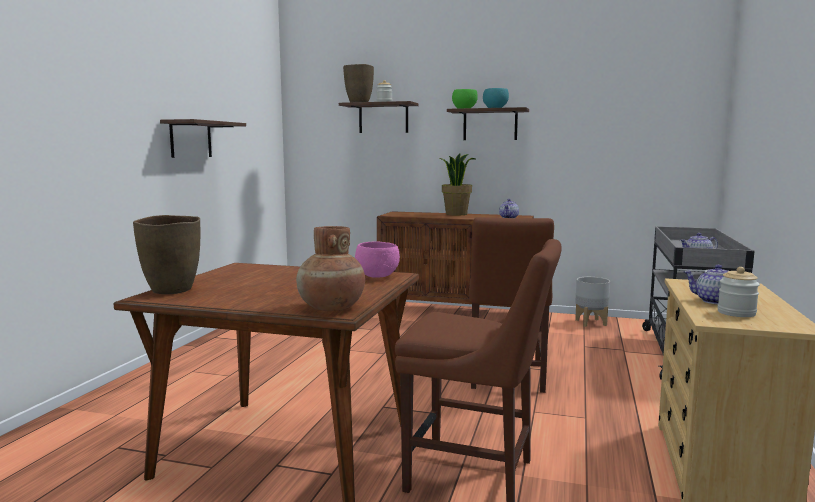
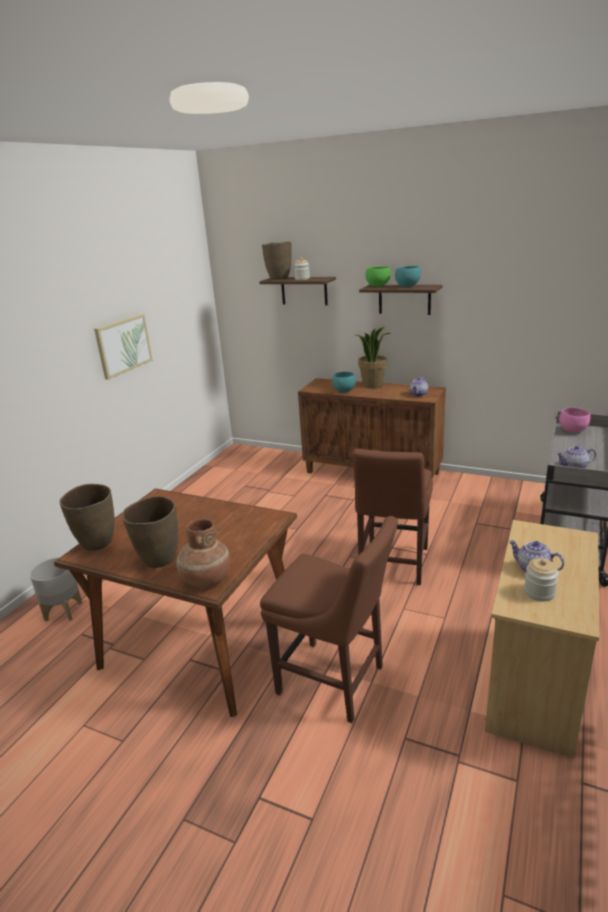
camera: 10 degrees right, 15 degrees up
(191, 139) = (123, 345): shelf -> picture
(261, 298) = (159, 560): none -> brown vase
(378, 276) = (261, 520): pink bowl -> pink bowl (573, 430)
(427, 216) = (343, 391): none -> turquoise bowl
(591, 322) = (494, 488): grey planter -> grey planter (64, 611)

